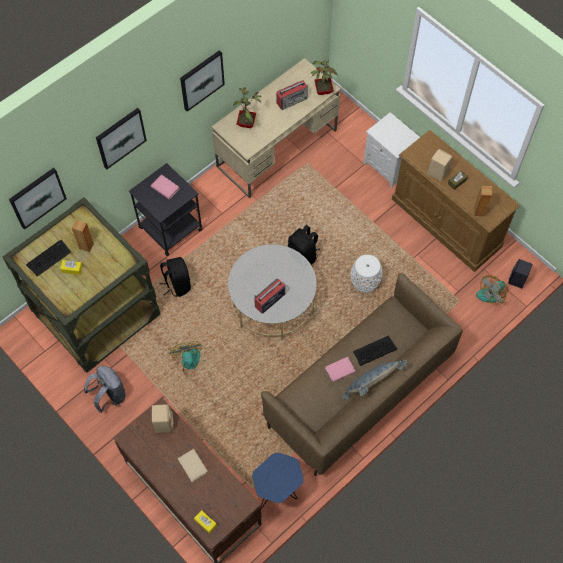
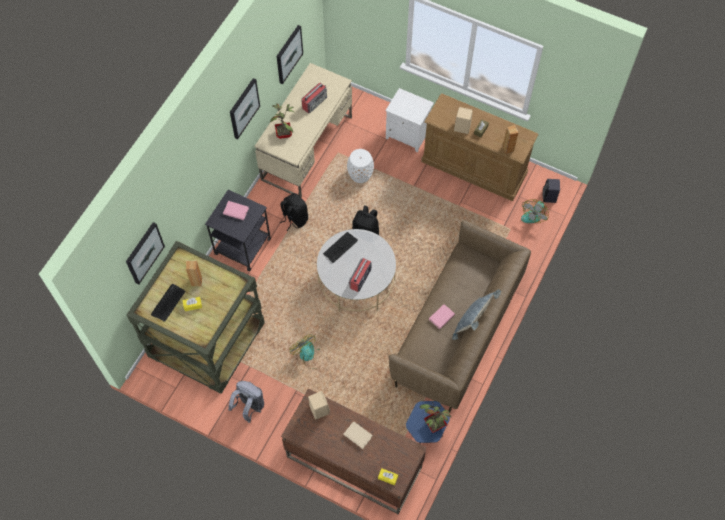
camera: 20 degrees left, 0 degrees up
(120, 137) = (194, 179): picture -> picture (288, 54)
(177, 284) = (268, 292): black backpack -> black backpack (294, 218)
(322, 90) = (337, 86): potted plant -> potted plant (434, 425)
(365, 282) = (427, 239): white stool -> white stool (360, 174)
(374, 351) = (463, 292): keyboard -> keyboard (340, 247)

